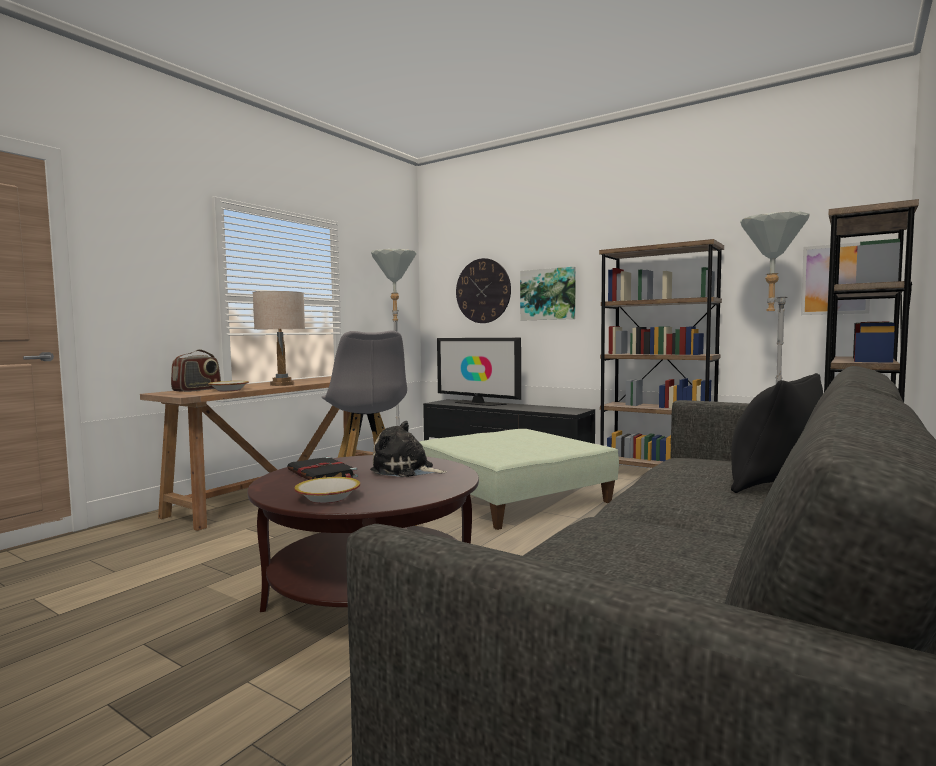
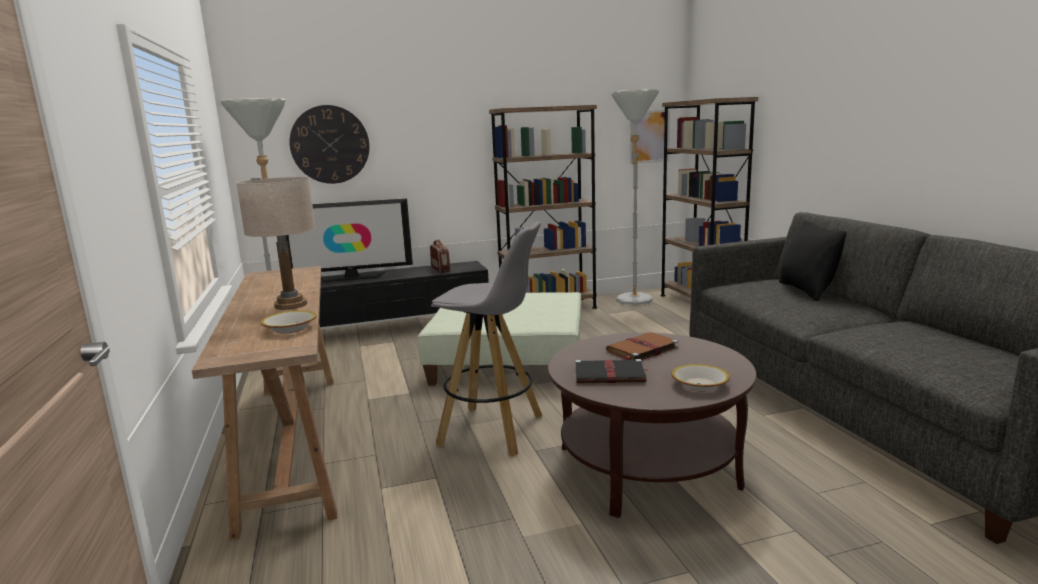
camera: 50 degrees left, 10 degrees up
(197, 390) = (237, 341): radio -> radio (441, 270)
(405, 470) = (641, 350): plush toy -> brown book
(548, 294) = (416, 148): picture -> none

